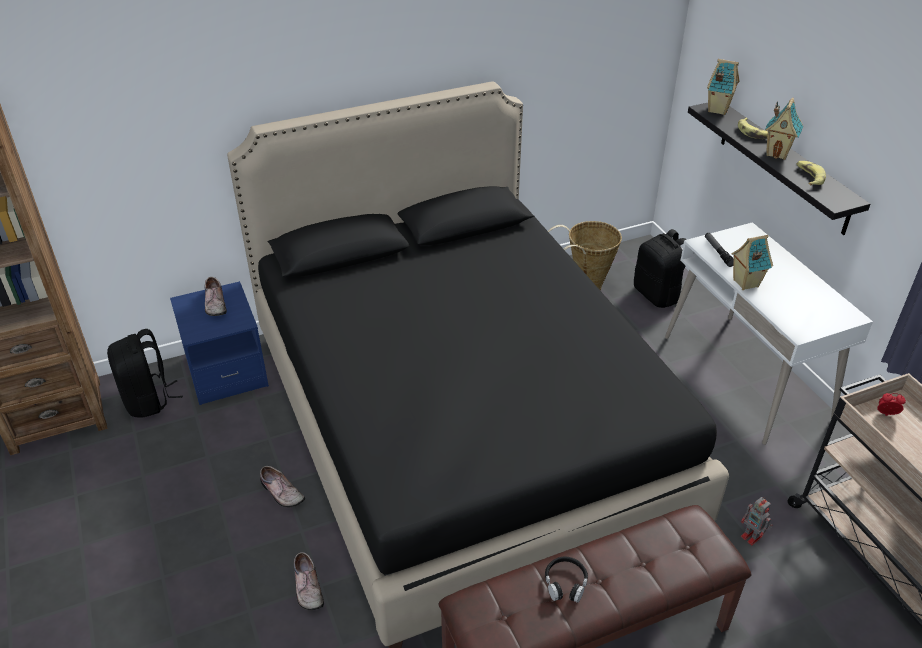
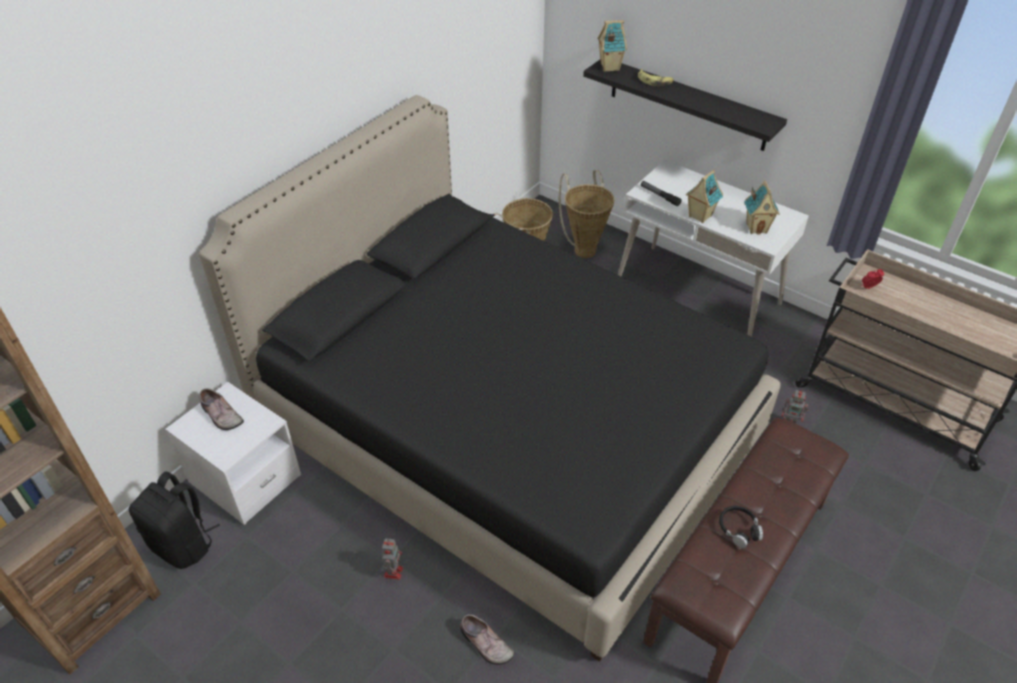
camera: 30 degrees left, 5 degrees up
(226, 372) = (245, 479): blue nightstand -> white nightstand
(281, 493) = (393, 571): shoe -> toy robot
(658, 295) = (584, 248): black backpack -> basket
(778, 153) = (688, 95): toy house -> toy house (756, 228)
(808, 177) = (727, 109): banana -> none

